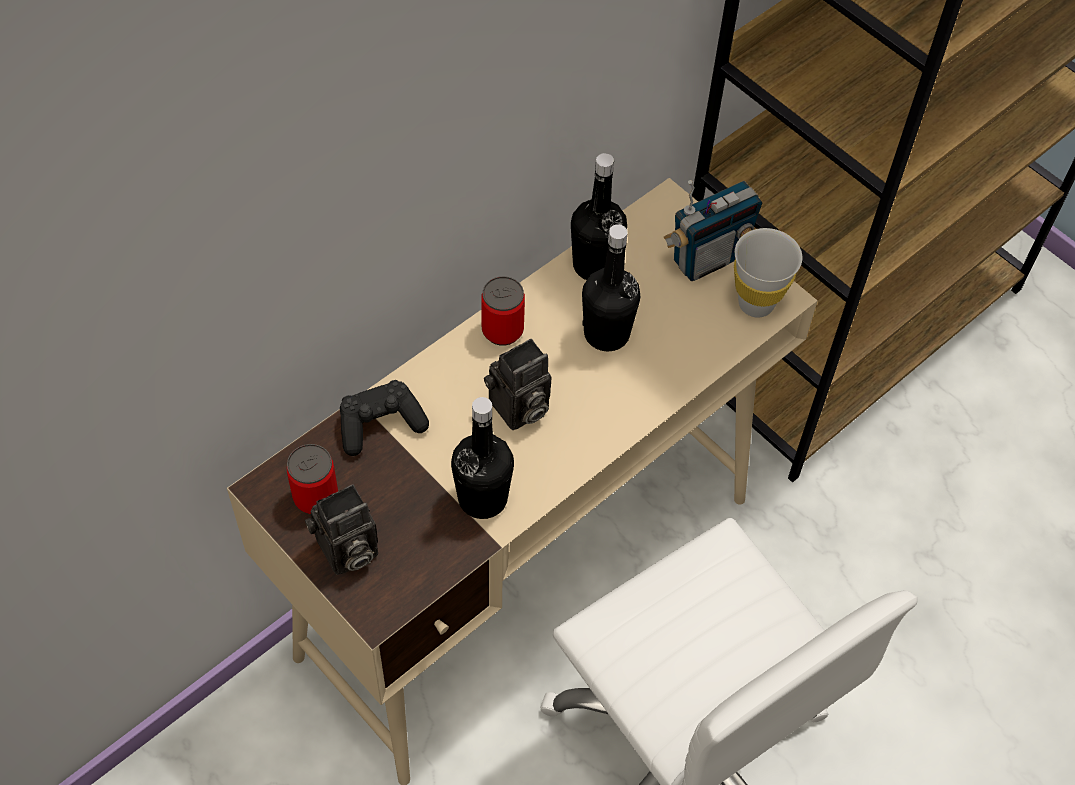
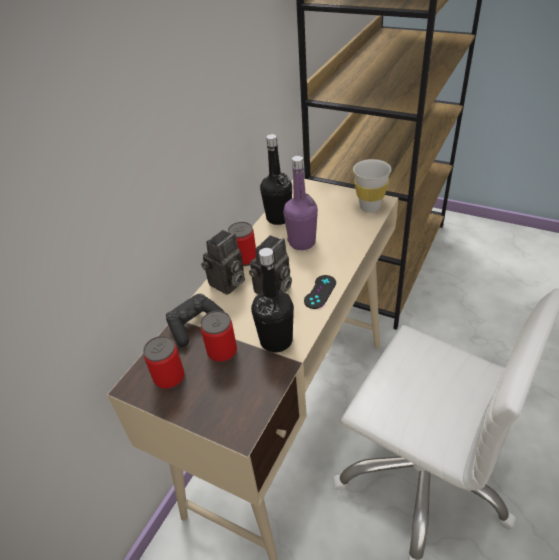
camera: 15 degrees left, 15 degrees down
(346, 552) = (203, 402): camera -> camera (227, 284)
(401, 485) = (222, 352): none -> can
(586, 441) = (320, 292): none -> black game controller
(606, 333) = (302, 242): black bottle -> purple bottle
(707, 258) = (334, 198): radio -> none

